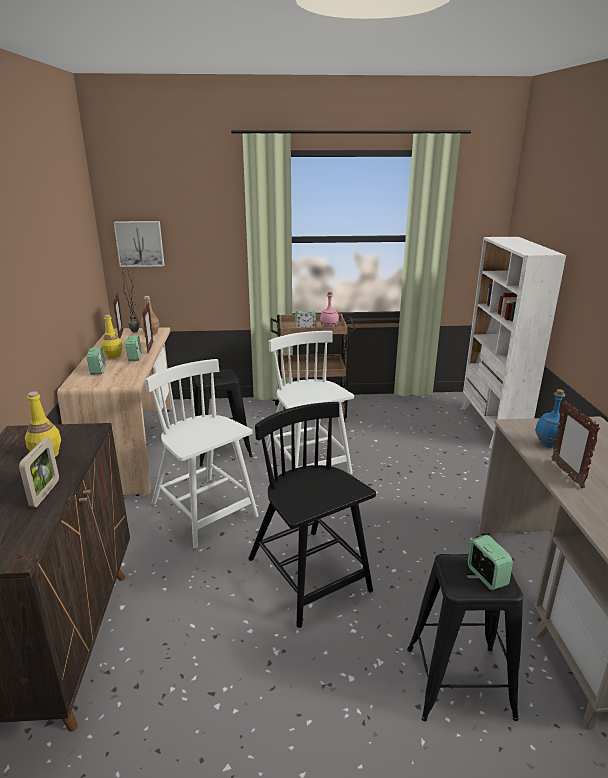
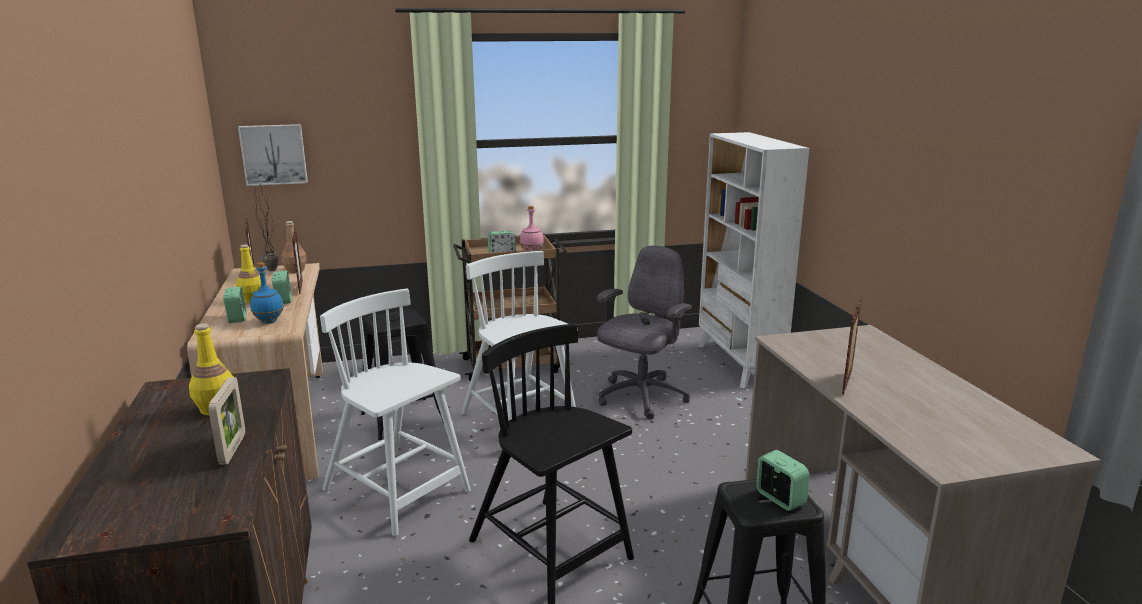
camera: 10 degrees left, 5 degrees down
(406, 450) = (641, 398): none -> grey office chair
(548, 444) = (821, 356): blue bottle -> blue bottle (269, 321)
(566, 473) = (847, 382): picture frame -> picture frame turned 45 degrees clockwise

